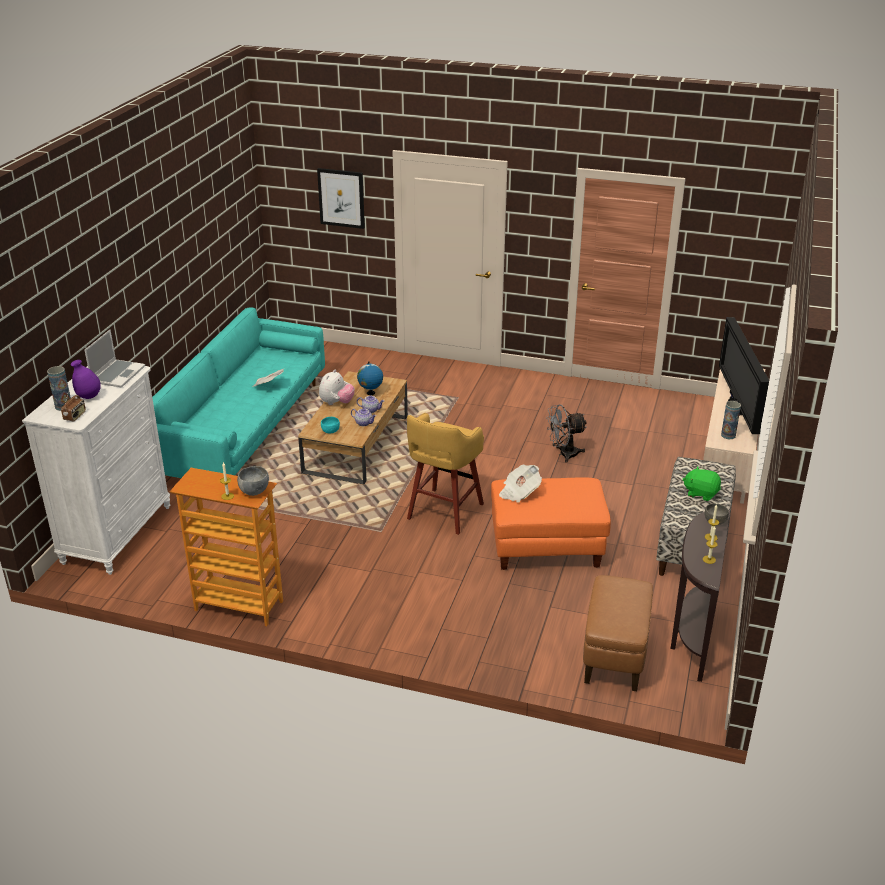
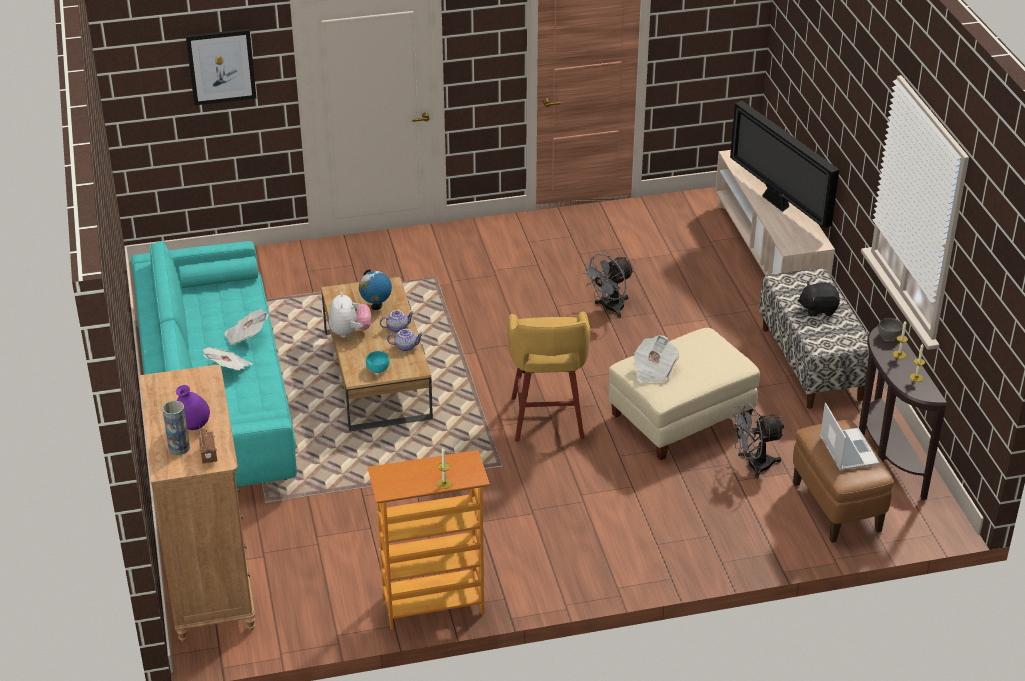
camera: 30 degrees left, 5 degrees up
(117, 374) = (192, 387): laptop -> laptop (847, 450)
(117, 534) = (209, 582): white dresser -> brown dresser
(237, 400) = (228, 368): none -> newspaper
(254, 491) = (465, 468): grey bowl -> none
(546, 546) = (681, 419): orange ottoman -> beige ottoman
(573, 600) = (753, 465): none -> grey fan
(701, 493) = (818, 309): green plush toy -> black plush toy
(728, 435) = (794, 236): vase -> none

